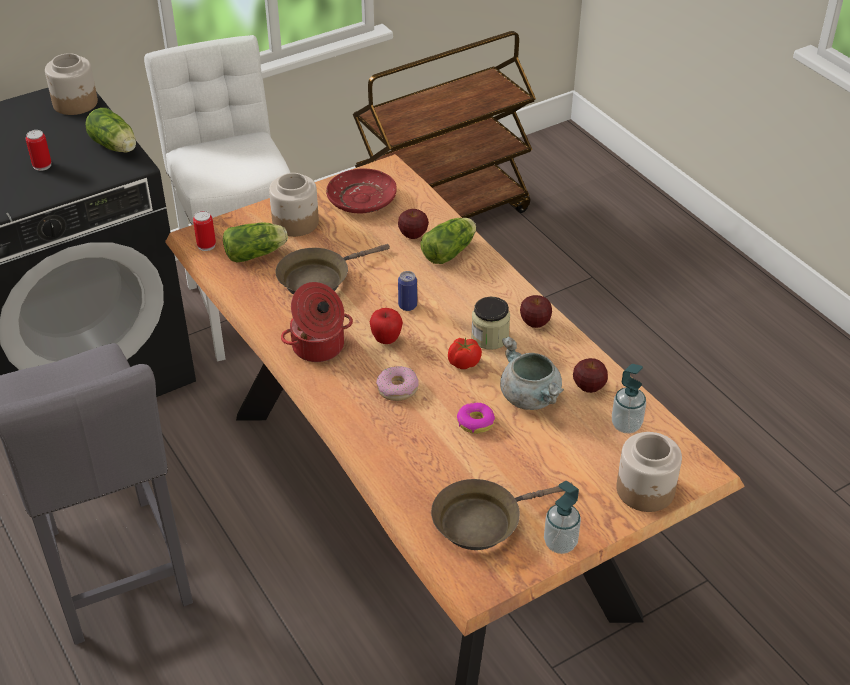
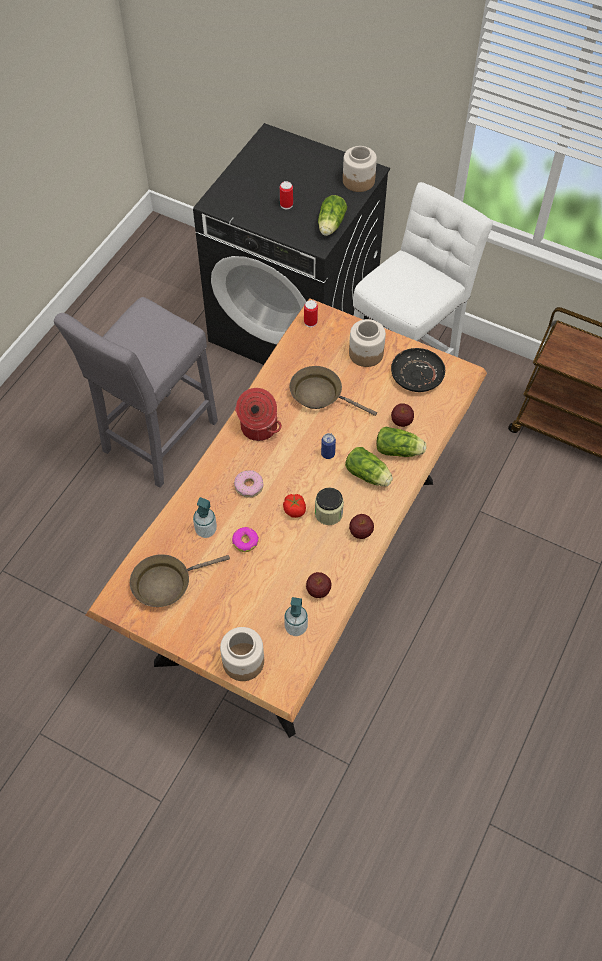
camera: 60 degrees right, 15 degrees up
(257, 253) = (321, 351): lettuce -> lettuce (369, 476)
(362, 200) = (417, 375): red plate -> black plate
(386, 339) = (288, 459): apple -> none
(482, 520) = (166, 583): brown frying pan -> brown frying pan turned 60 degrees counterclockwise
(531, 397) = (287, 562): grey cooking pot -> none
(560, 543) = (171, 632): soap dispenser -> soap dispenser (206, 530)

